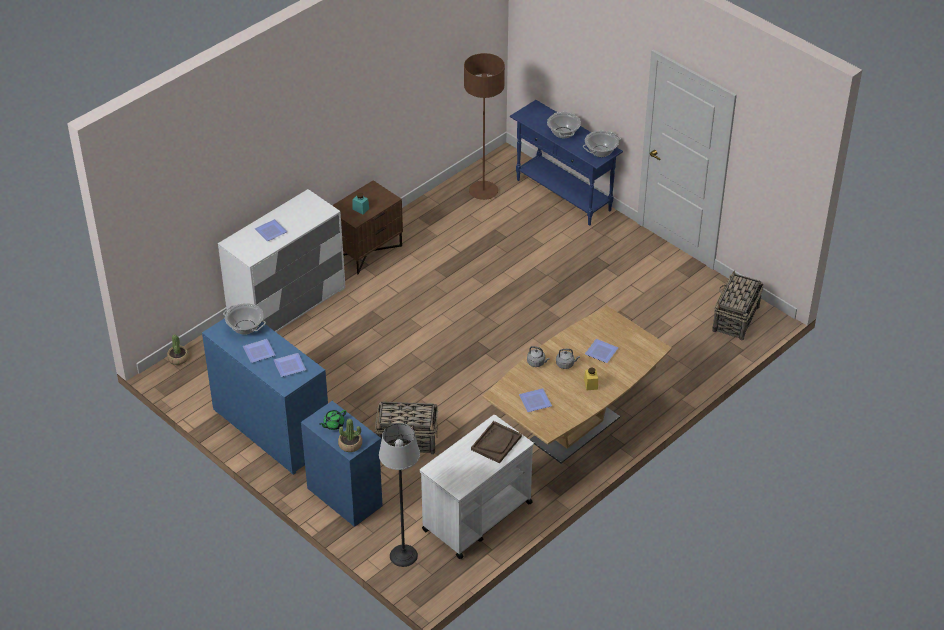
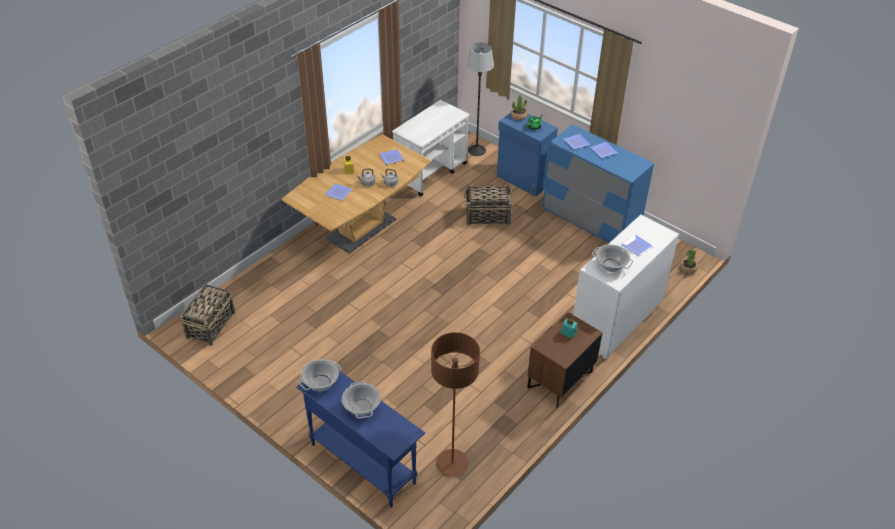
camera: 175 degrees right, 0 degrees up
(245, 327) = (621, 167): cooking pot -> cooking pot (610, 266)
(496, 443) = (418, 129): brown tray -> none

